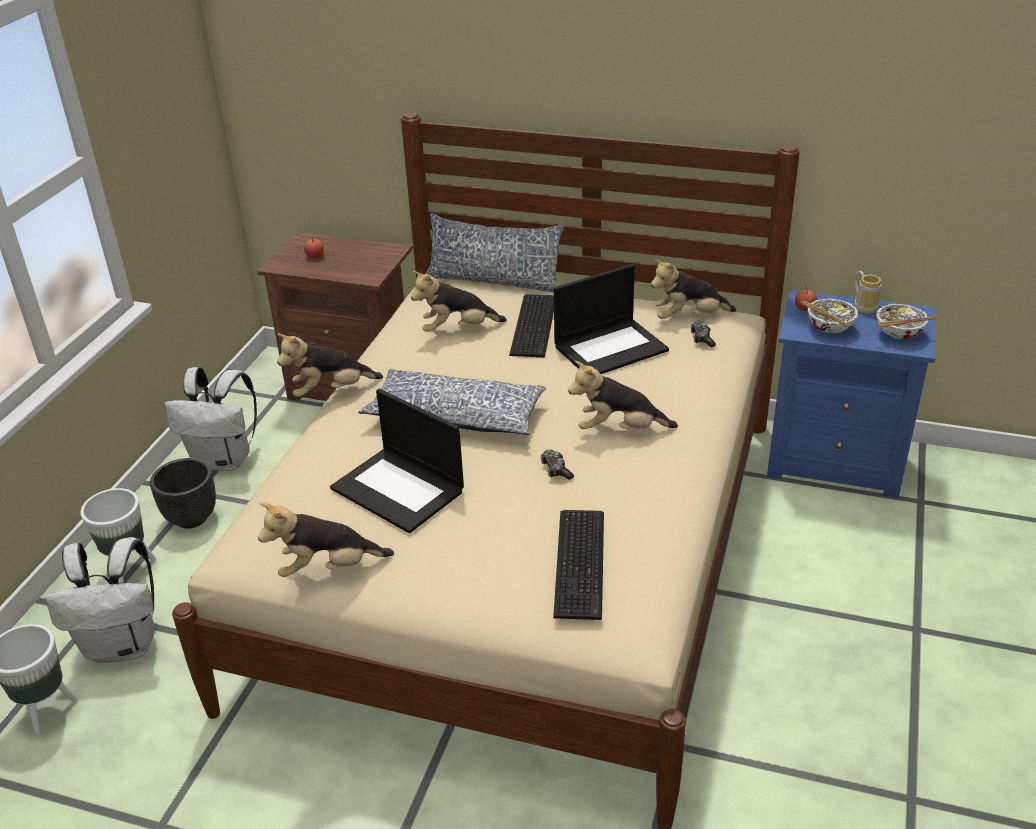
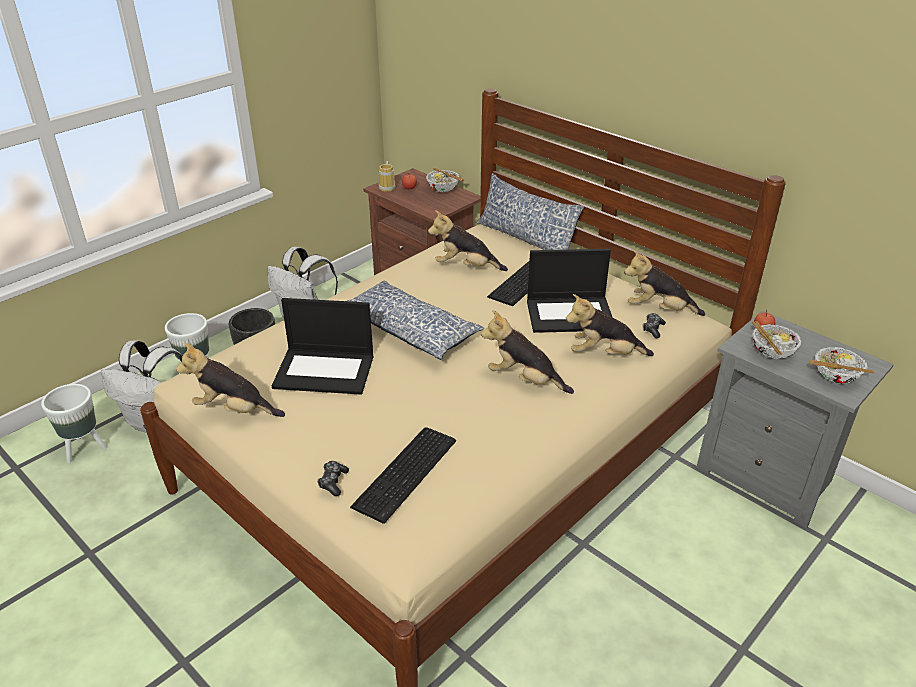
camera: 25 degrees right, 0 degrees up
(331, 391) = (342, 285): plush toy -> plush toy (604, 354)
(357, 248) = (443, 189): none -> bowl
(399, 490) = (325, 371): laptop -> laptop turned 60 degrees counterclockwise
(556, 470) = (448, 394): game controller -> game controller (333, 482)
(836, 461) = (769, 476): blue nightstand -> grey nightstand
(864, 306) = (821, 344): mug -> mug (388, 187)

